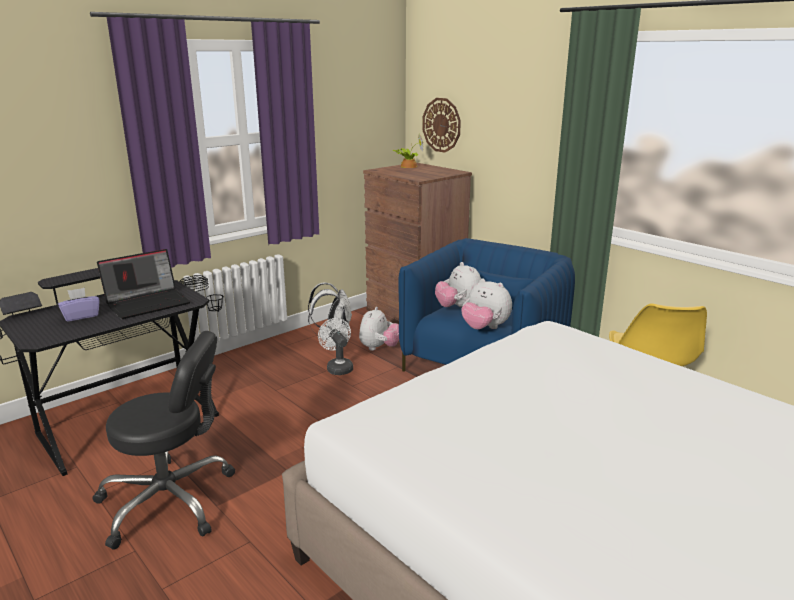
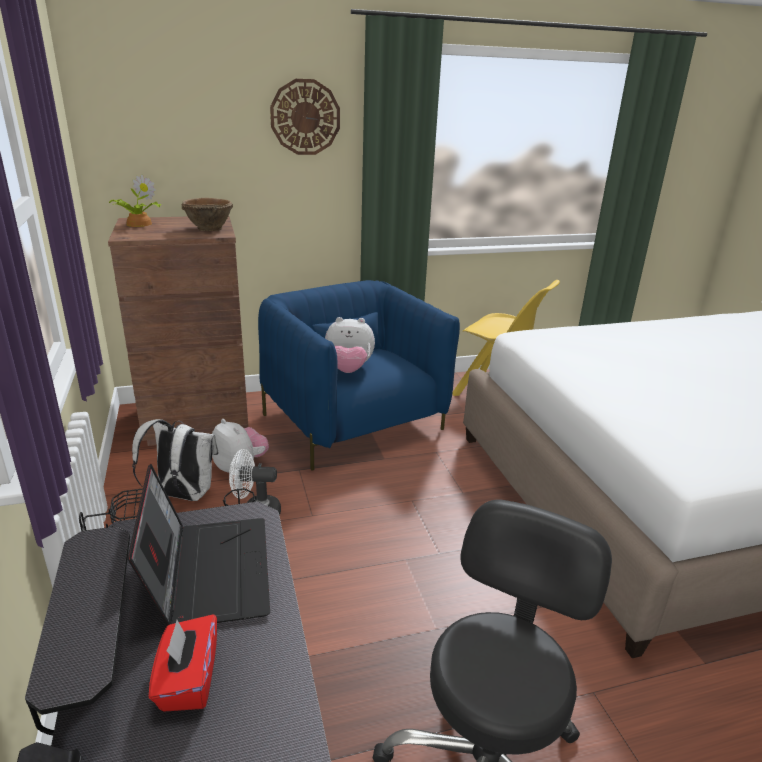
camera: 65 degrees left, 5 degrees up
(81, 316) = (188, 681): purple tissue box -> red tissue box
(426, 175) = (209, 229): none -> brown bowl
(441, 125) = (157, 159): wall clock -> wall clock (305, 117)
(484, 328) = (404, 373): plush toy -> none

